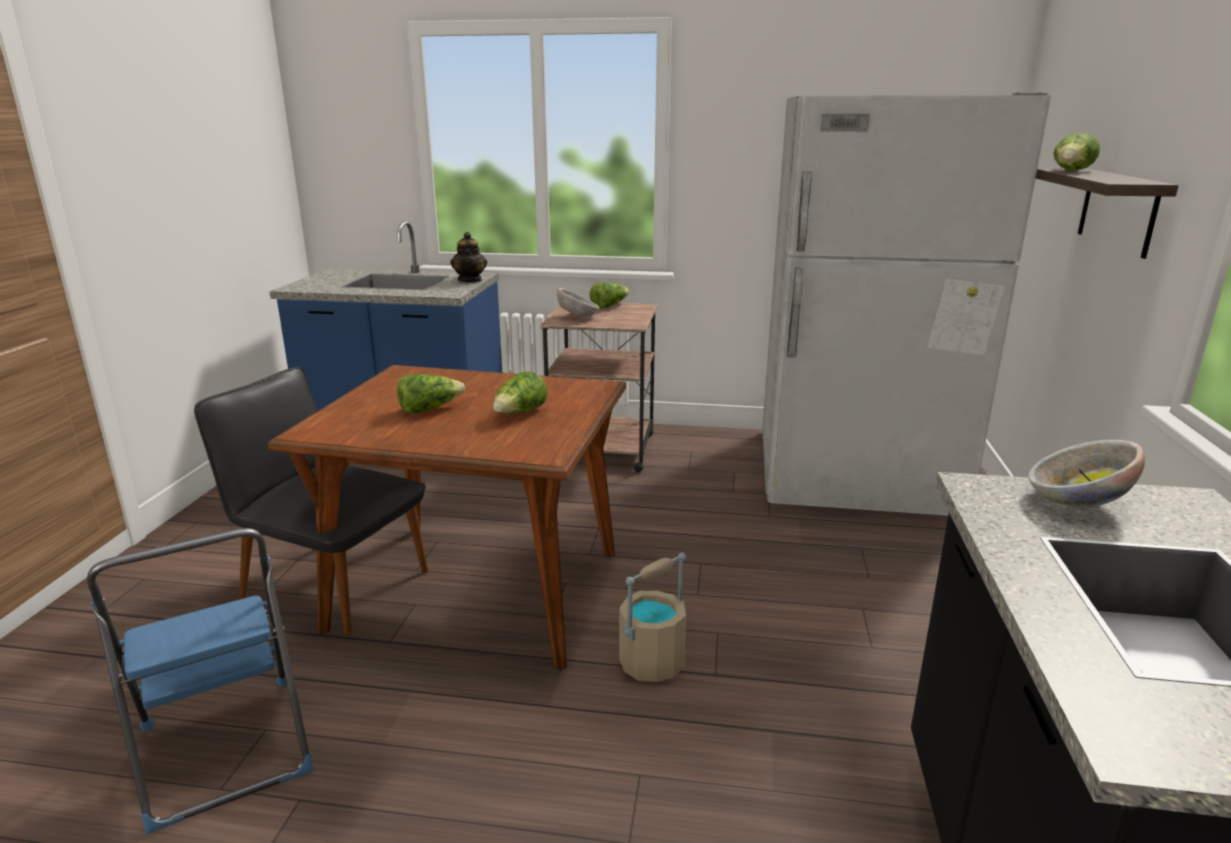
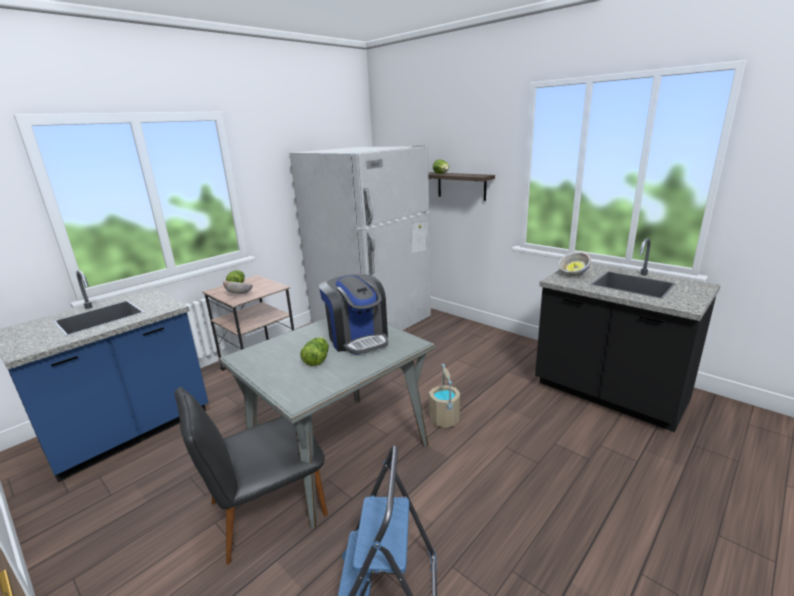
camera: 55 degrees left, 0 degrees up
(470, 280) = (154, 296): teapot -> none
(479, 590) = (340, 451): brown dining table -> grey dining table
(520, 413) = (357, 338): lettuce -> coffee machine

